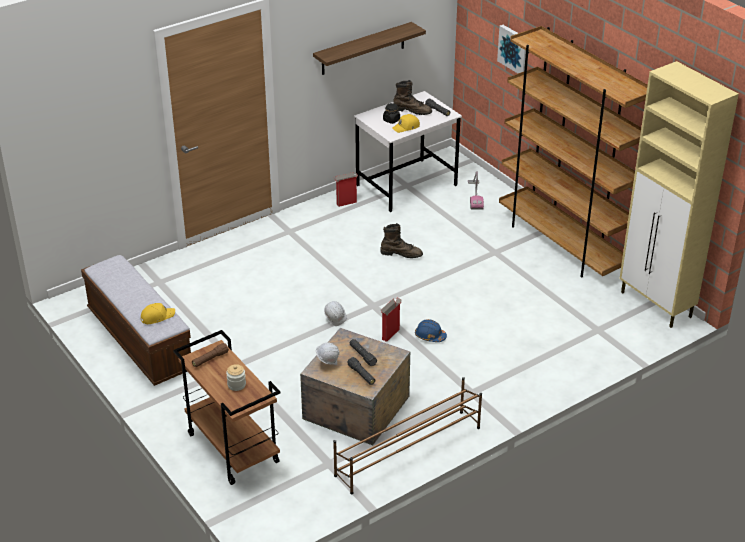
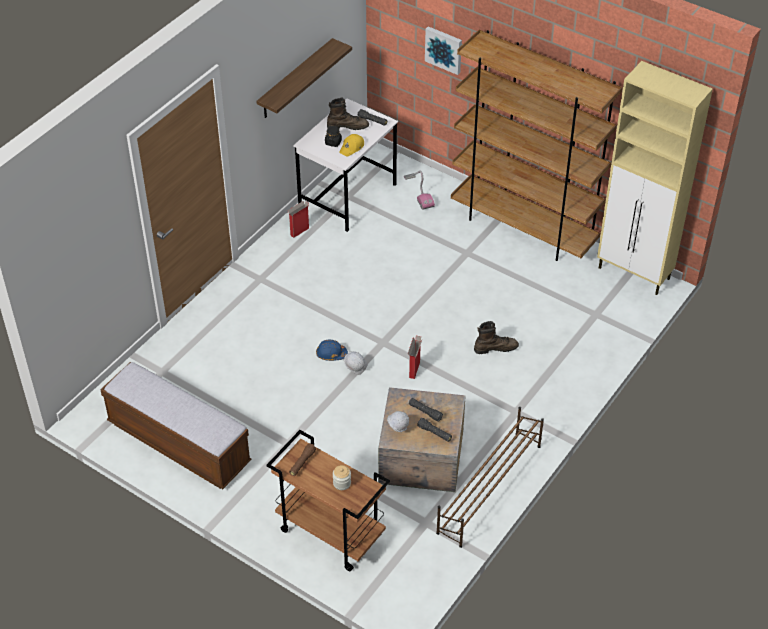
camera: 20 degrees left, 10 degrees up
(157, 316) = (210, 423): yellow cap -> none
(401, 254) = (381, 277): brown boot -> brown boot (495, 348)
(430, 336) = (451, 362): blue hard hat -> blue hard hat (331, 354)

